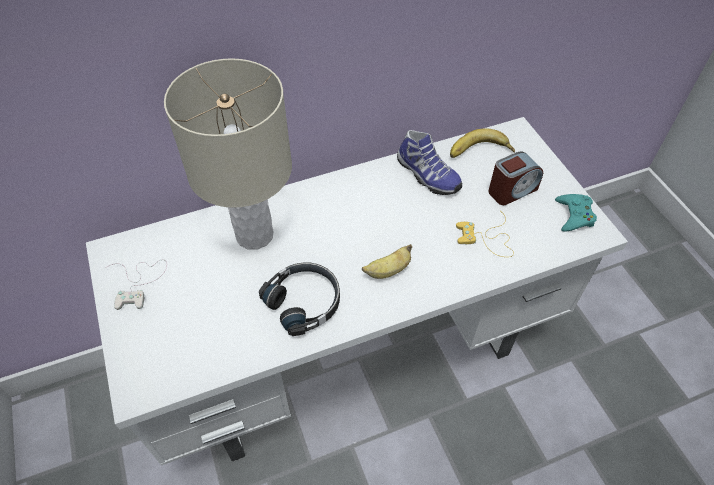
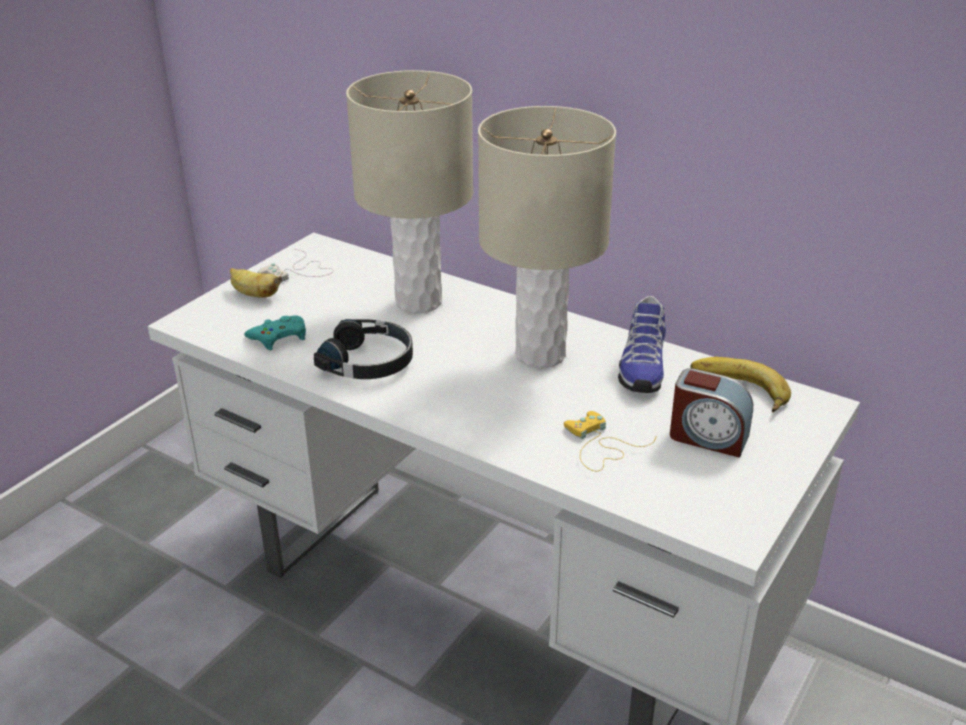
camera: 55 degrees right, 20 degrees down
(374, 210) = (540, 354): none -> beige table lamp
(388, 271) = (466, 395): banana -> banana (254, 294)
(574, 215) = (736, 504): turquoise game controller -> turquoise game controller (279, 337)

